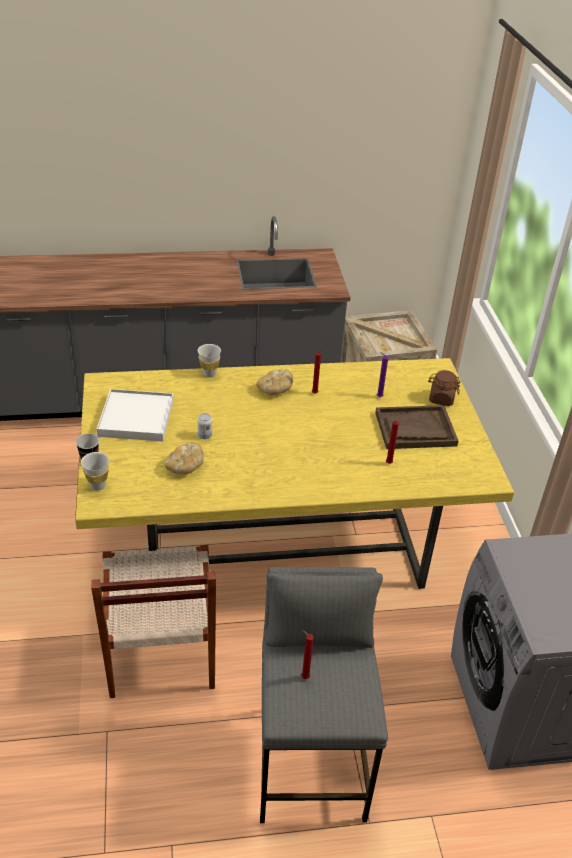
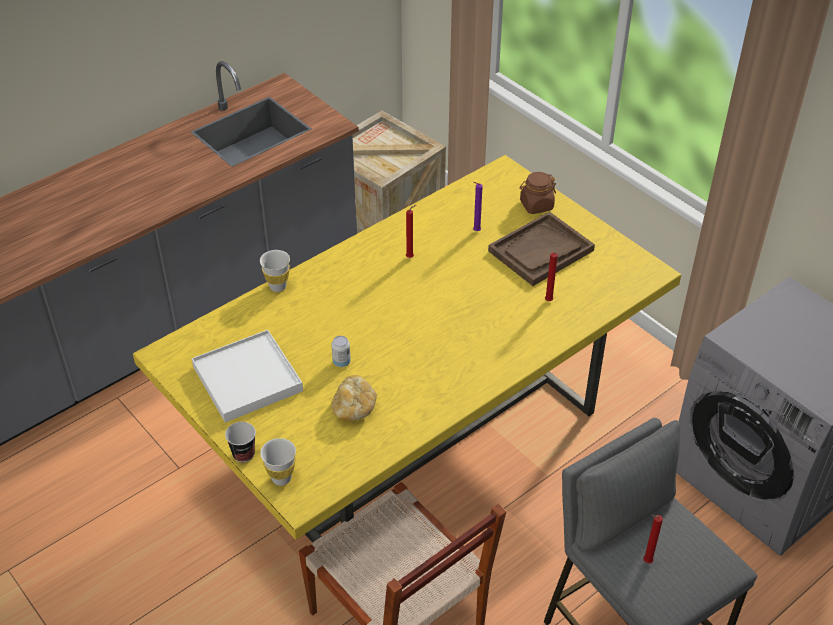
camera: 30 degrees left, 5 degrees up
(275, 390) = (365, 273): bread -> none

